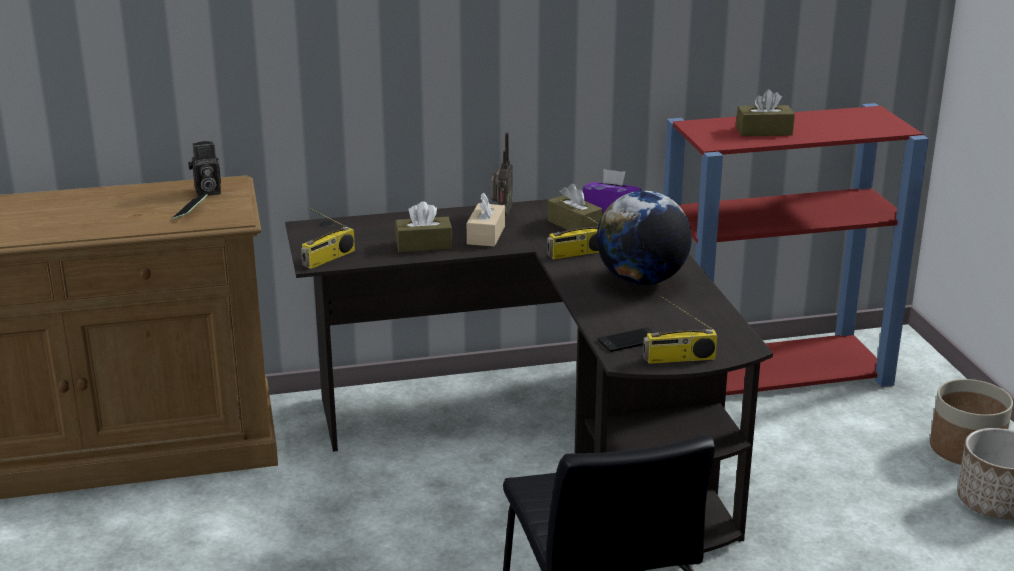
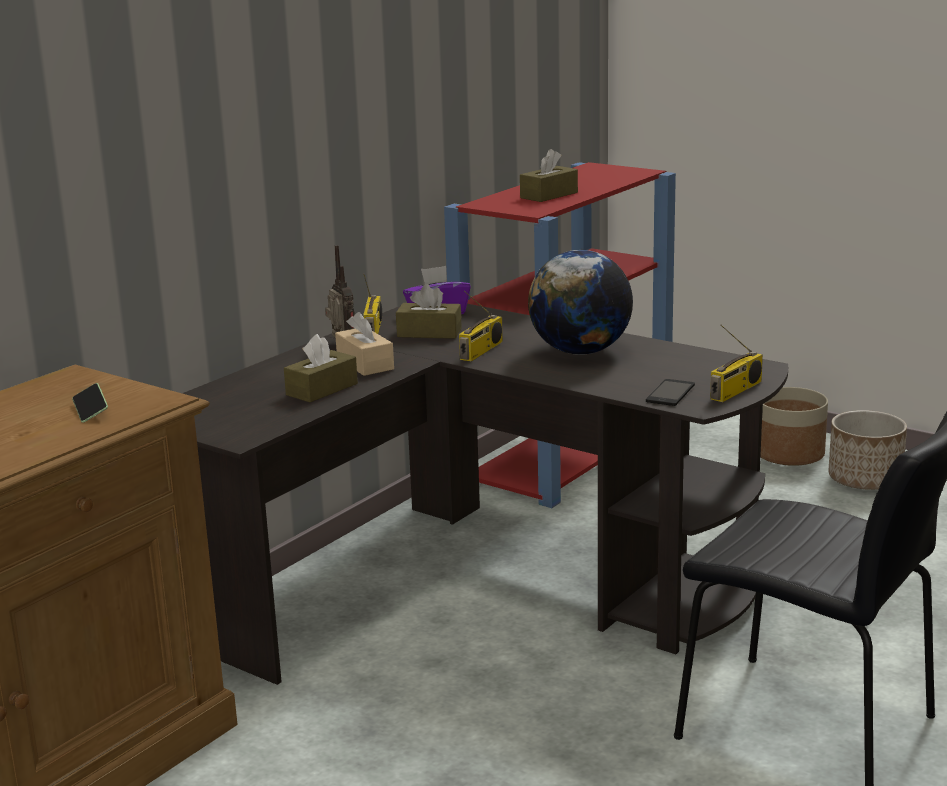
camera: 40 degrees left, 5 degrees down
(206, 192) = (63, 390): camera -> none
(329, 259) = (247, 430): radio -> radio (374, 330)

